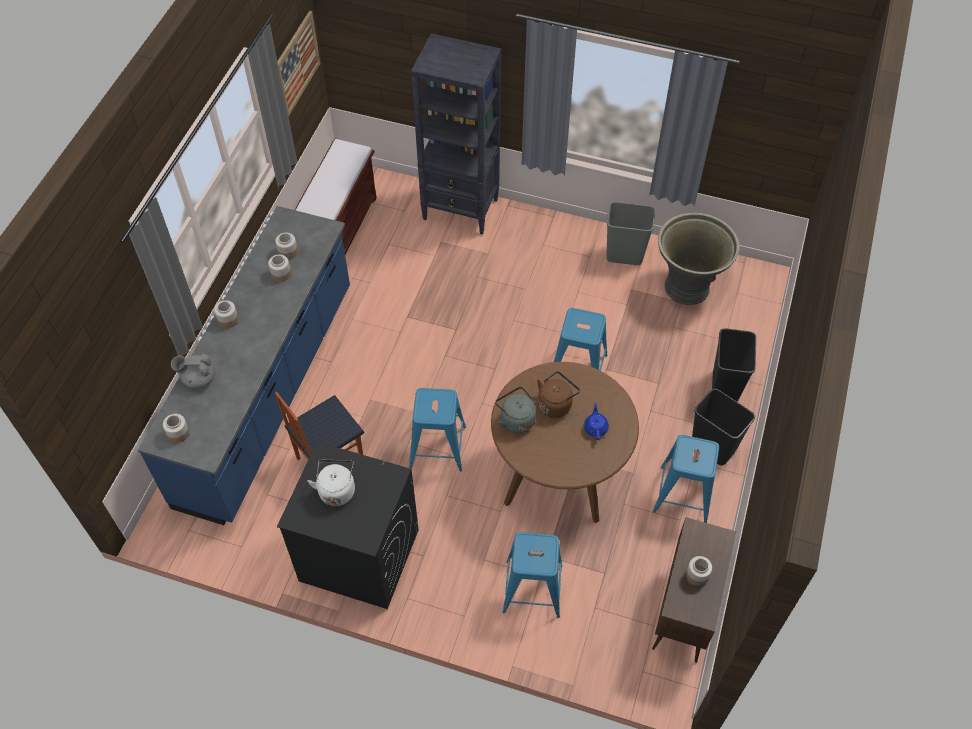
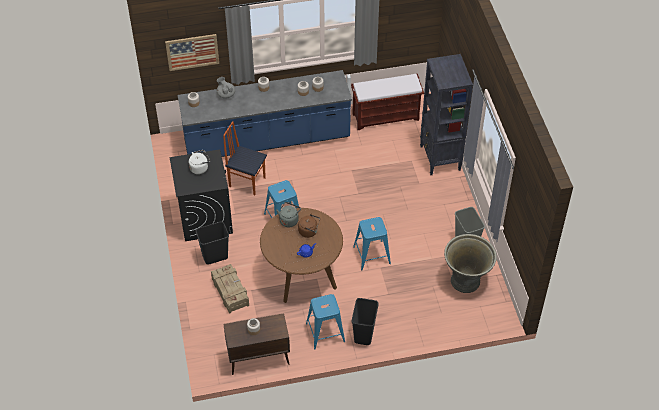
camera: 60 degrees right, 5 degrees down
(296, 64) = (410, 21): picture -> picture (192, 52)
(533, 588) = (230, 292): blue stool -> crate
(725, 387) = (408, 325): black trash can -> black trash can (215, 257)

